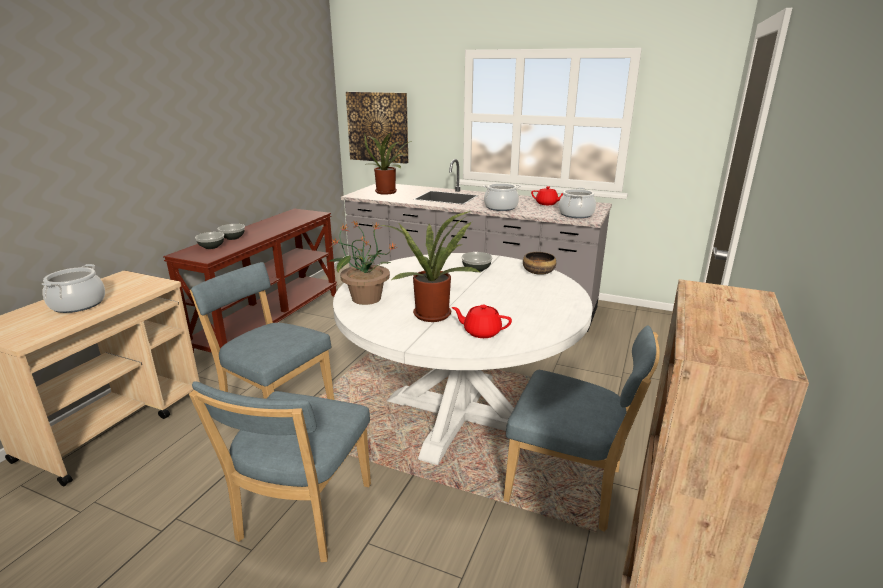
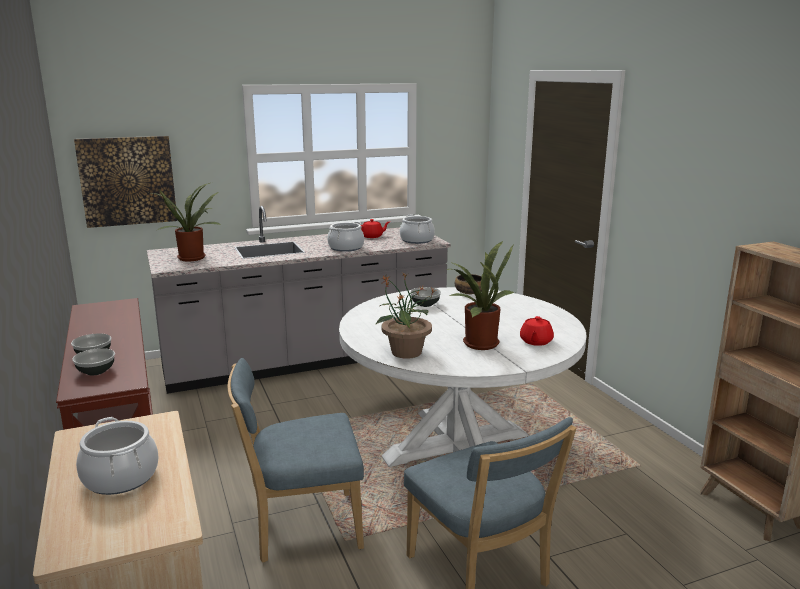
camera: 45 degrees left, 5 degrees down
(481, 332) = (535, 341): red teapot -> red teapot turned 45 degrees counterclockwise
(569, 487) = (591, 451): blue chair -> none

